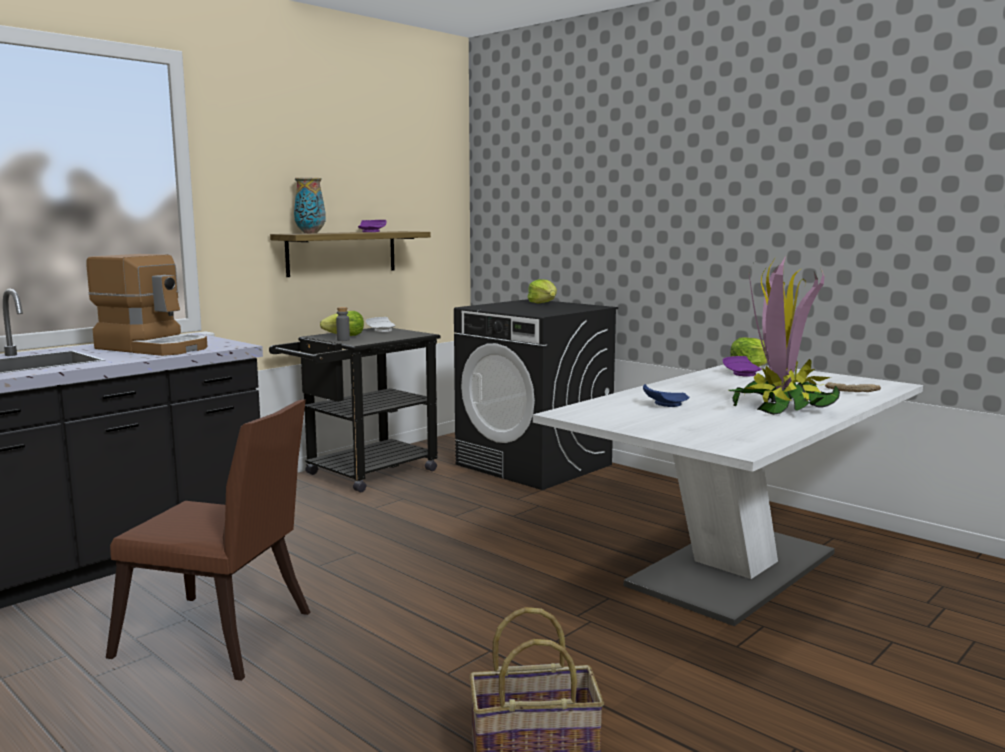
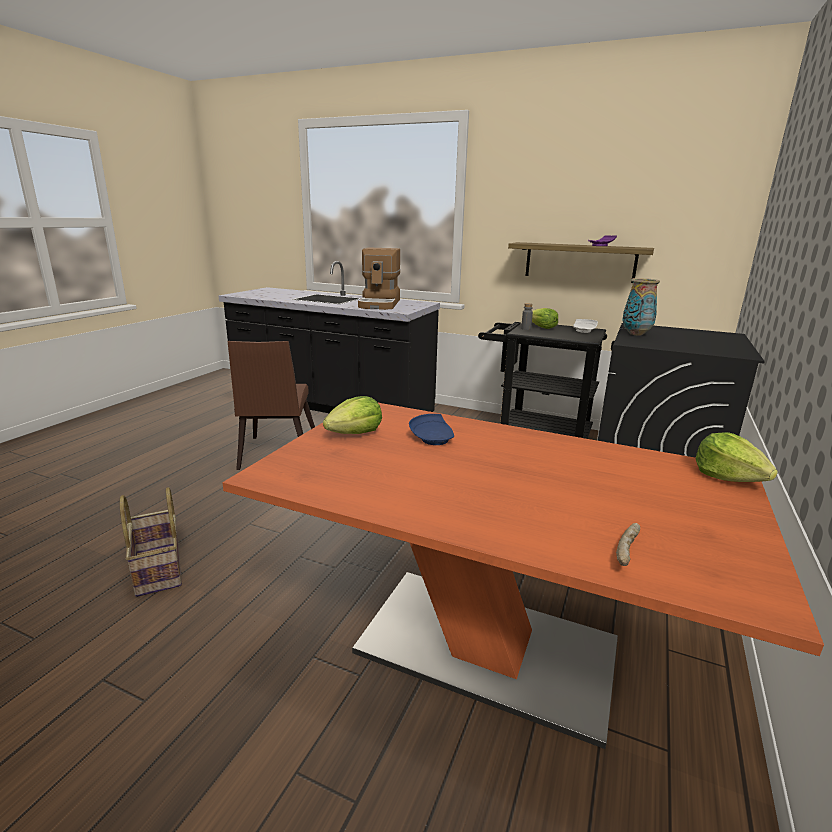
camera: 70 degrees right, 10 degrees up
(311, 233) = (543, 243): vase -> vase (636, 334)
(543, 303) = (717, 338): lettuce -> lettuce (355, 433)
(733, 569) = (487, 646): white dining table -> orange dining table
(742, 374) = (657, 472): purple plate -> none
(781, 407) = (472, 496): potted plant -> none

